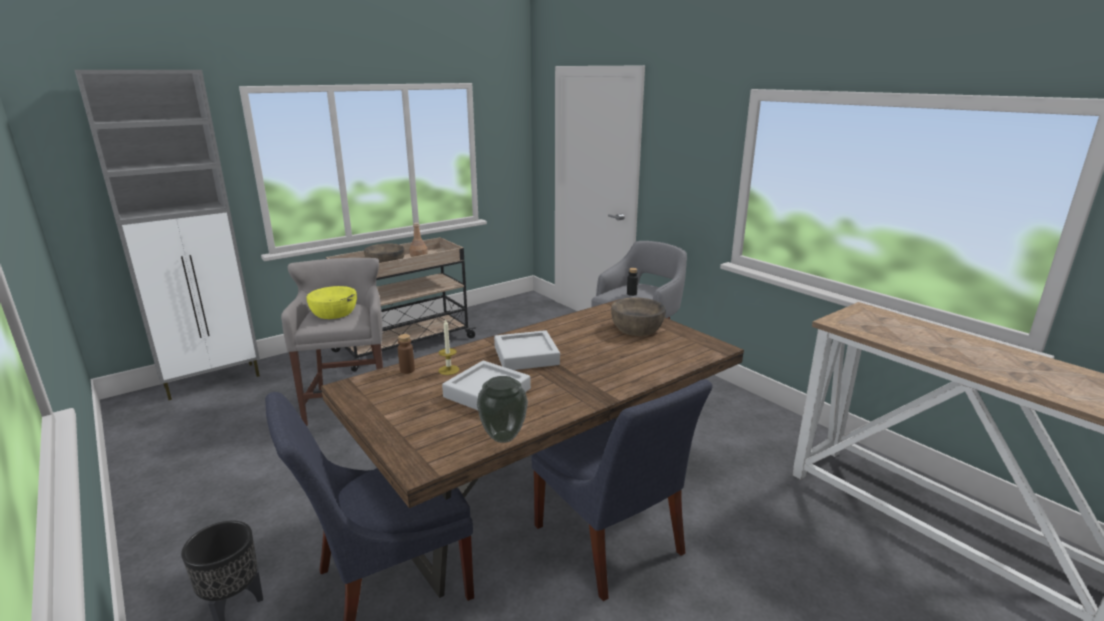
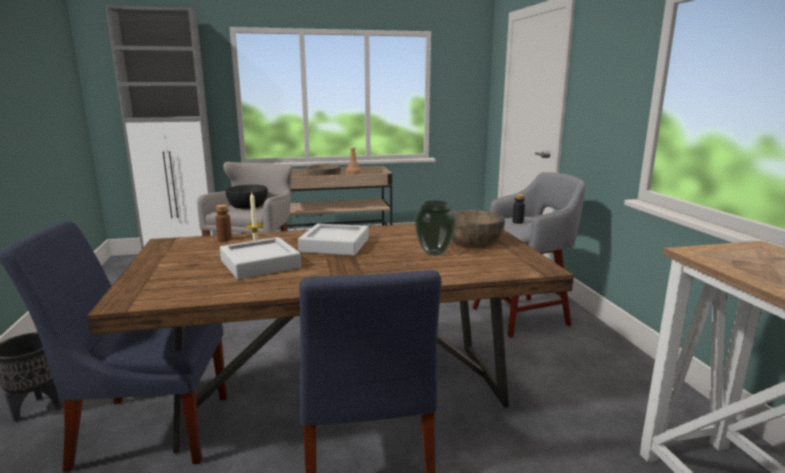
camera: 25 degrees right, 5 degrees down
(334, 312) = (248, 205): yellow bowl -> black bowl
(502, 437) = (220, 296): vase -> vase (433, 253)

